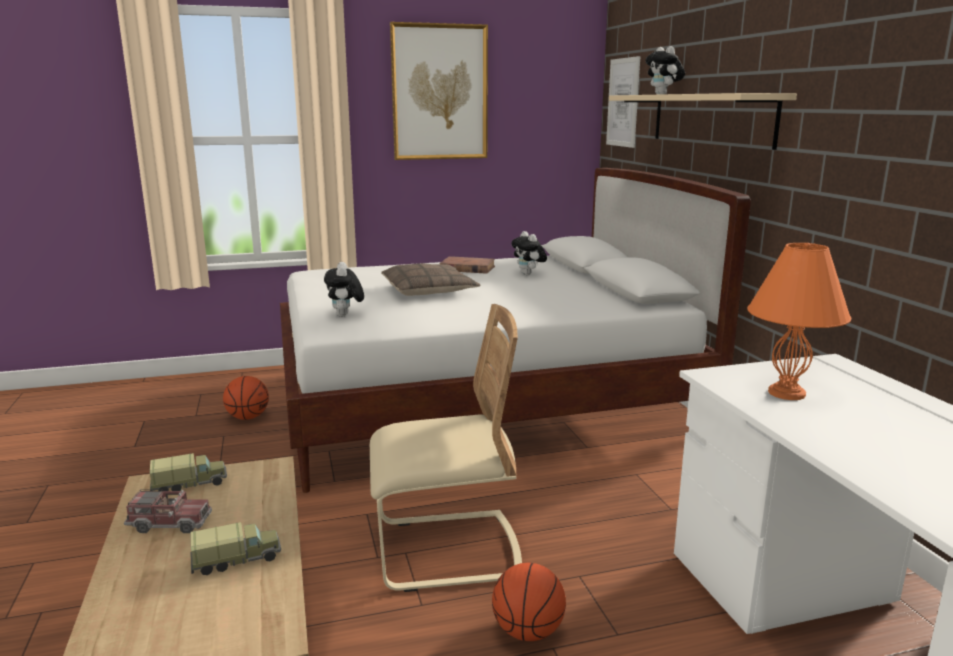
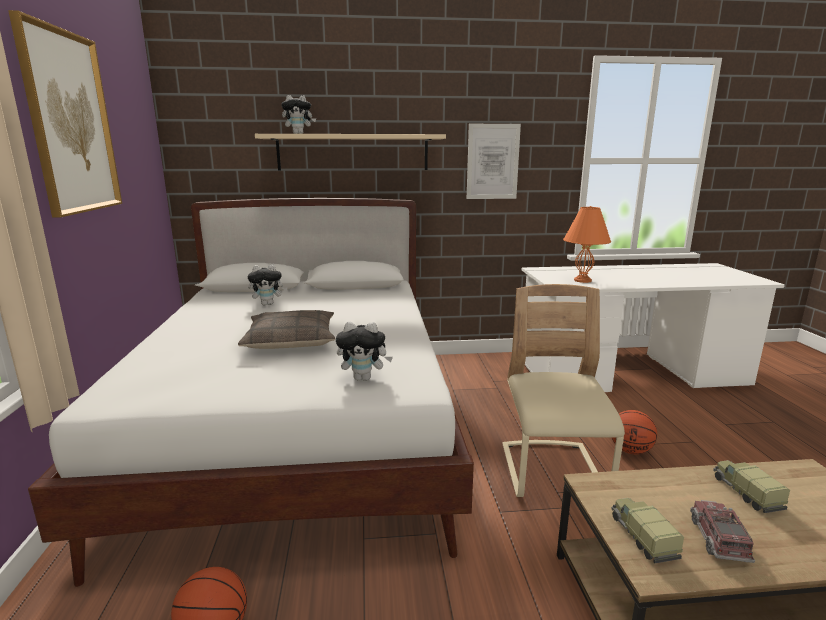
camera: 80 degrees left, 0 degrees up
(467, 268) = (217, 320): brown book -> none
(623, 102) = (209, 140): picture -> picture (492, 162)

